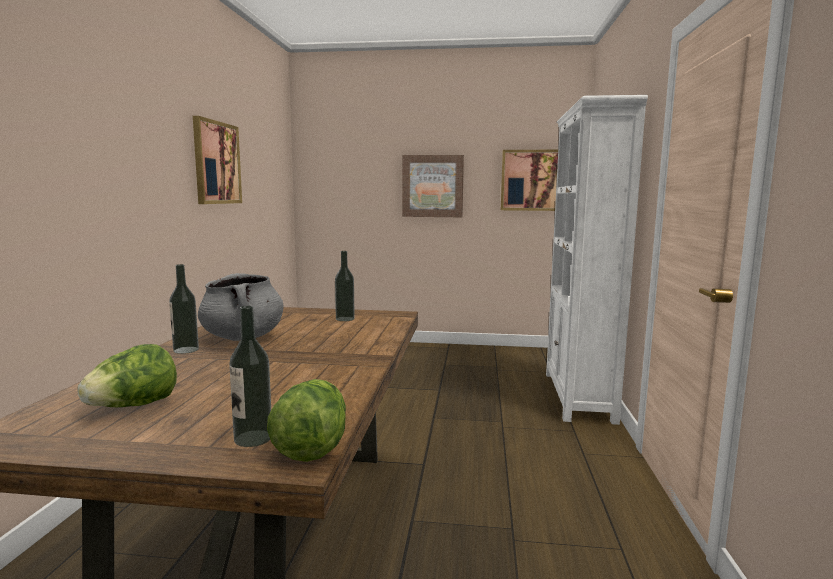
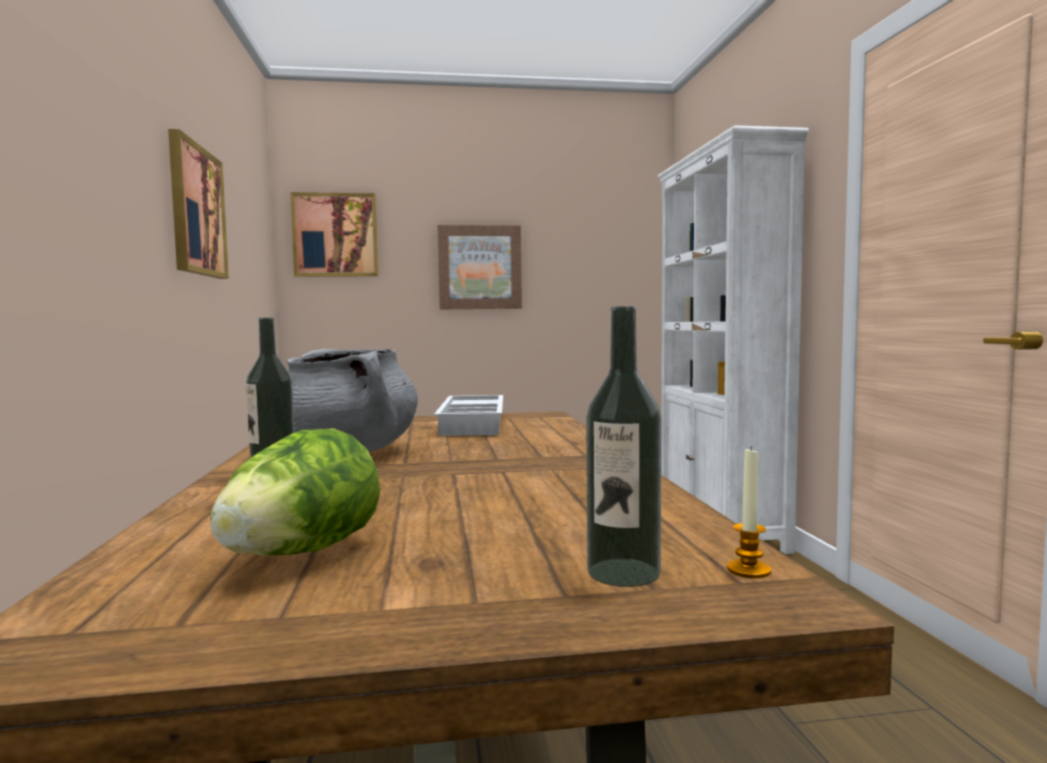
camera: 15 degrees left, 5 degrees down
(312, 446) = (748, 570): lettuce -> candle
(345, 319) = (475, 423): bottle -> white tray
(531, 180) = (606, 259): picture -> picture (335, 235)

